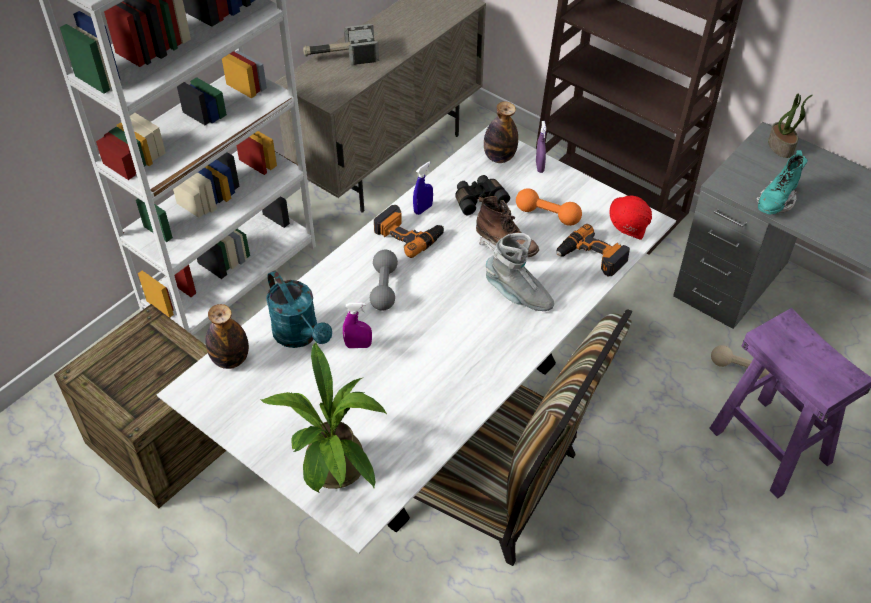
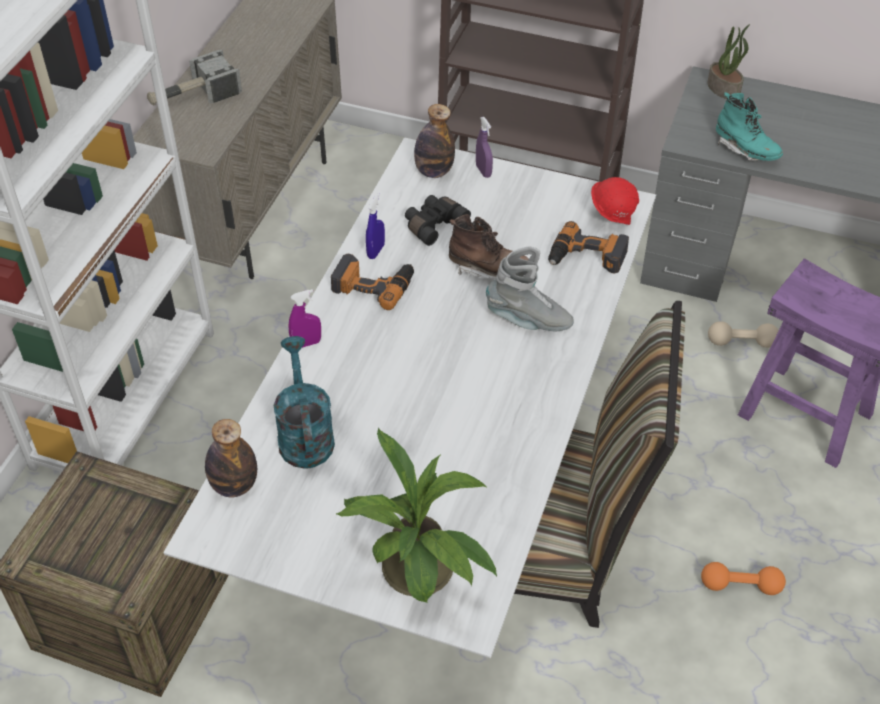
camera: 20 degrees left, 0 degrees up
(300, 336) = (304, 434): turquoise watering can -> turquoise watering can turned 135 degrees counterclockwise
(358, 345) = (377, 426): purple spray bottle -> purple spray bottle (306, 343)
(384, 288) = (374, 352): grey dumbbell -> none
(547, 215) = (518, 223): orange dumbbell -> orange dumbbell (740, 585)
(775, 202) = (745, 150): turquoise boot -> turquoise boot turned 60 degrees counterclockwise

